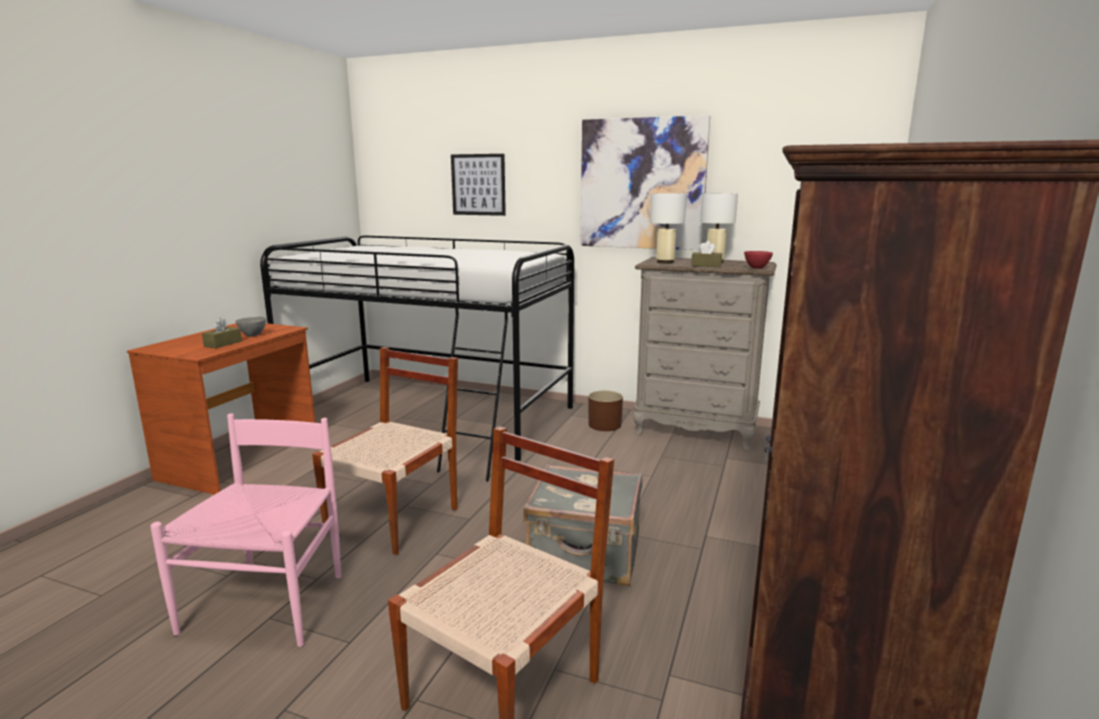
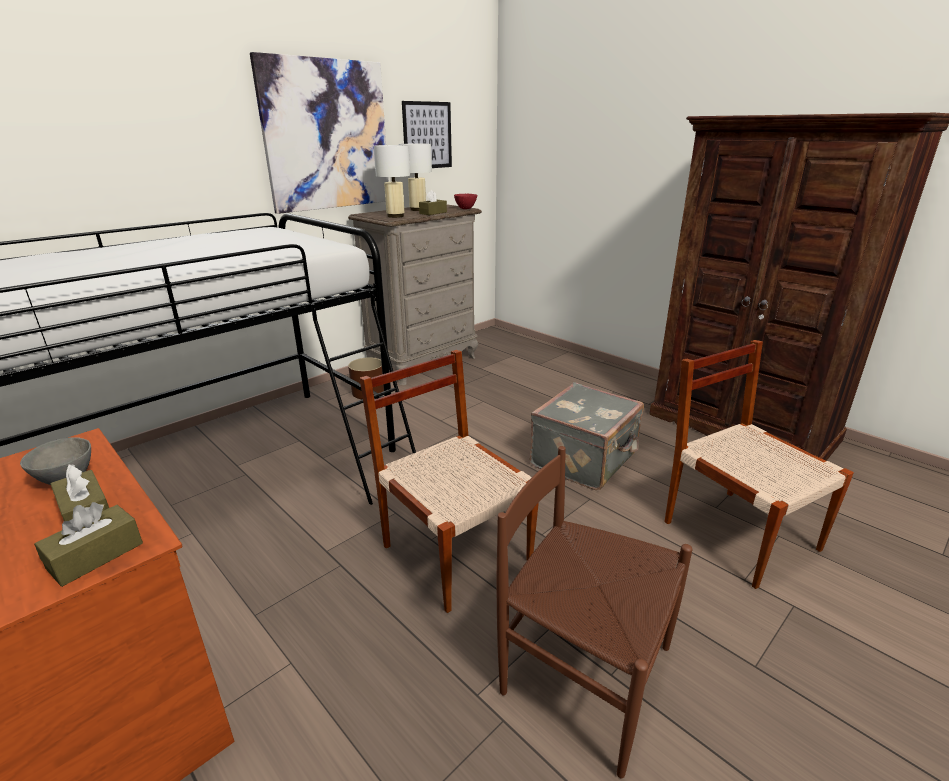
camera: 65 degrees left, 10 degrees up
(190, 352) = (96, 556): none -> brown tissue box
(269, 603) = (583, 674): pink chair -> brown chair
(478, 184) = (102, 142): picture -> picture (427, 135)

